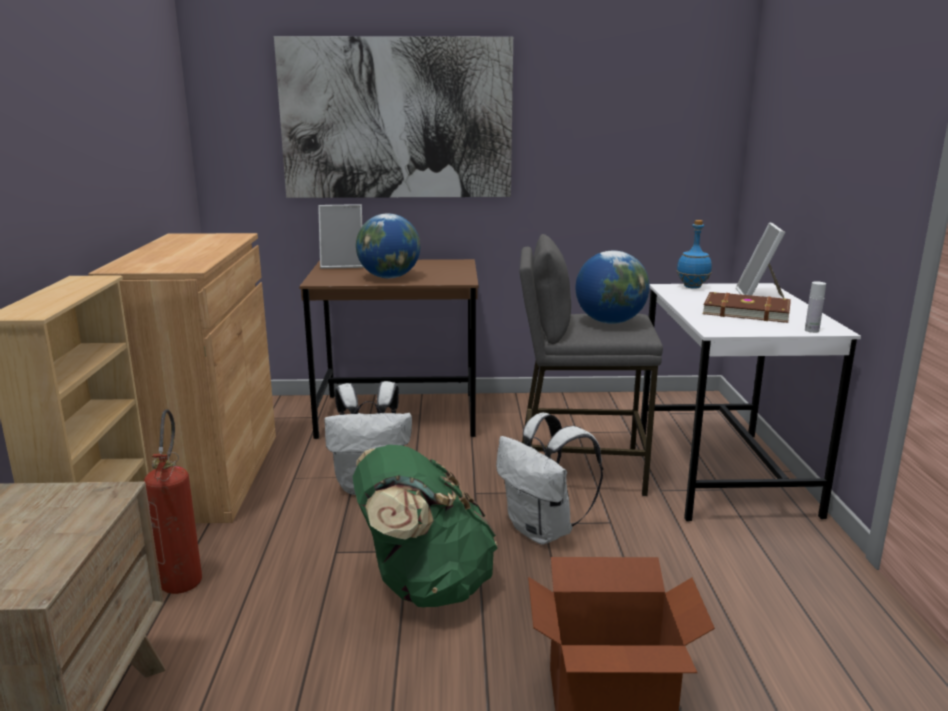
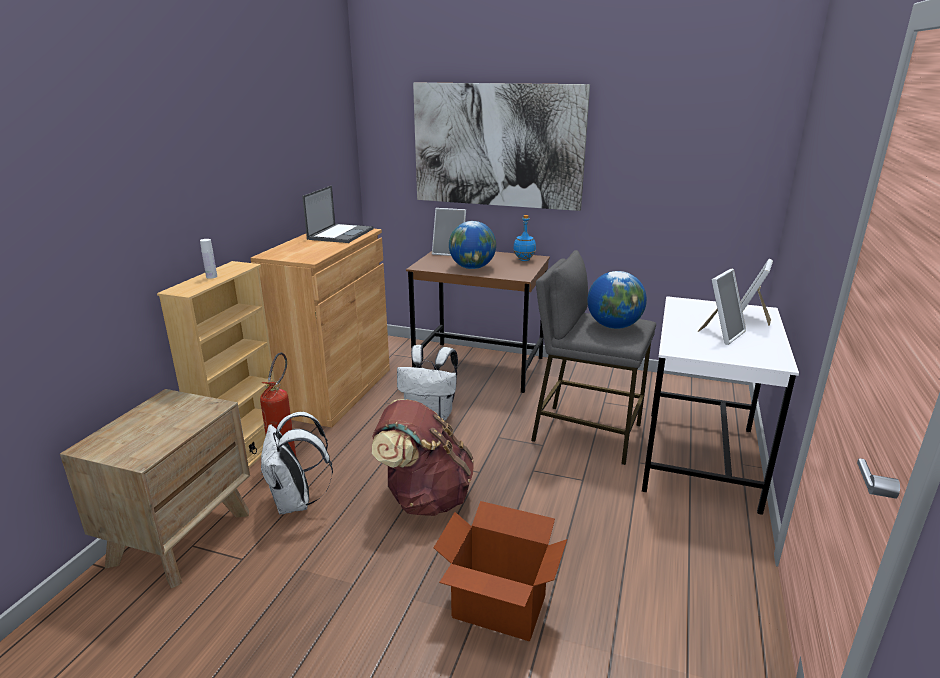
camera: 20 degrees right, 5 degrees up
(204, 241) = (341, 234): none -> laptop
(424, 586) = (424, 498): green backpack -> brown backpack
(543, 531) = (529, 476): white backpack -> white backpack (296, 502)
(692, 287) = (699, 304): blue bottle -> blue bottle (524, 260)
(745, 311) = (721, 334): brown book -> picture frame
(811, 330) = (758, 361): white bottle -> white bottle (211, 276)

